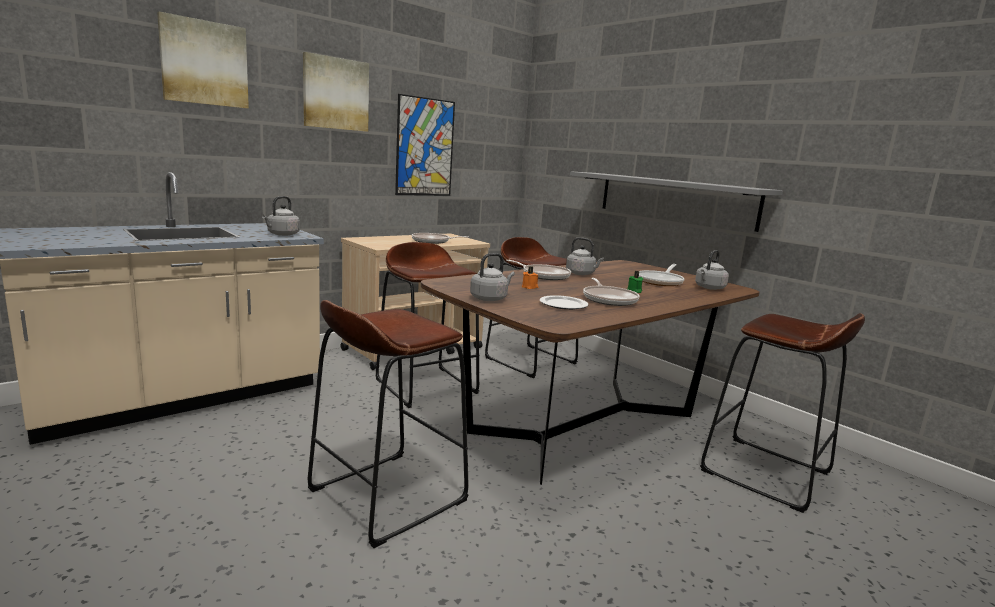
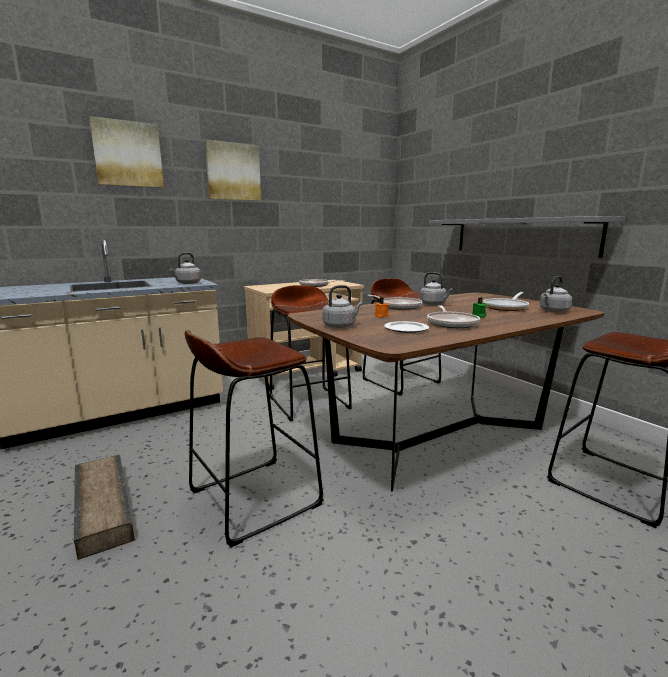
camera: 10 degrees right, 0 degrees up
(205, 510) = (105, 506): none -> crate
(425, 147) = (309, 211): picture -> none

